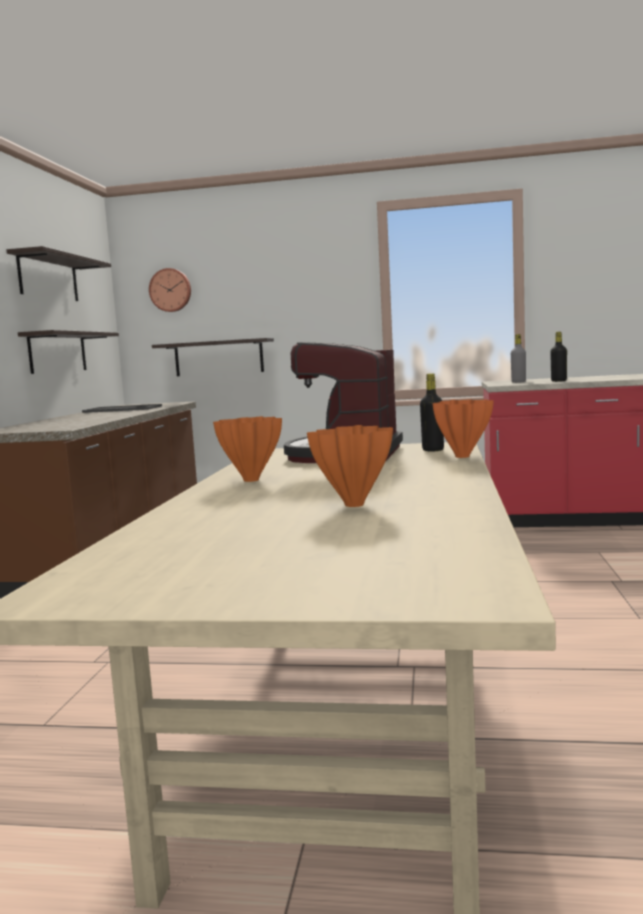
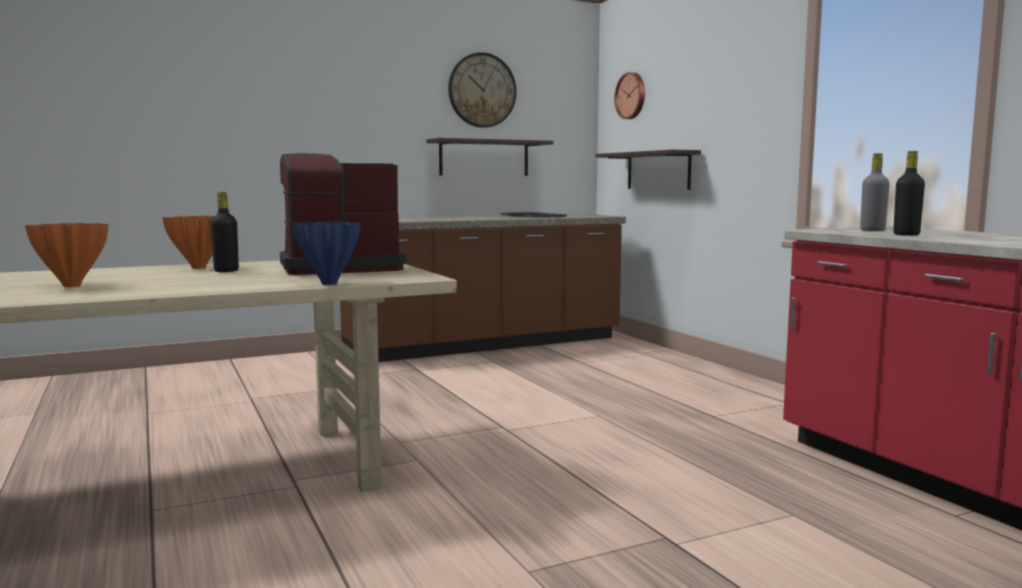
camera: 55 degrees right, 0 degrees up
(48, 278) = (482, 90): shelf -> wall clock
(433, 450) = (376, 277): black bottle -> black bottle (226, 271)
(462, 457) = (328, 284): orange vase -> blue vase

